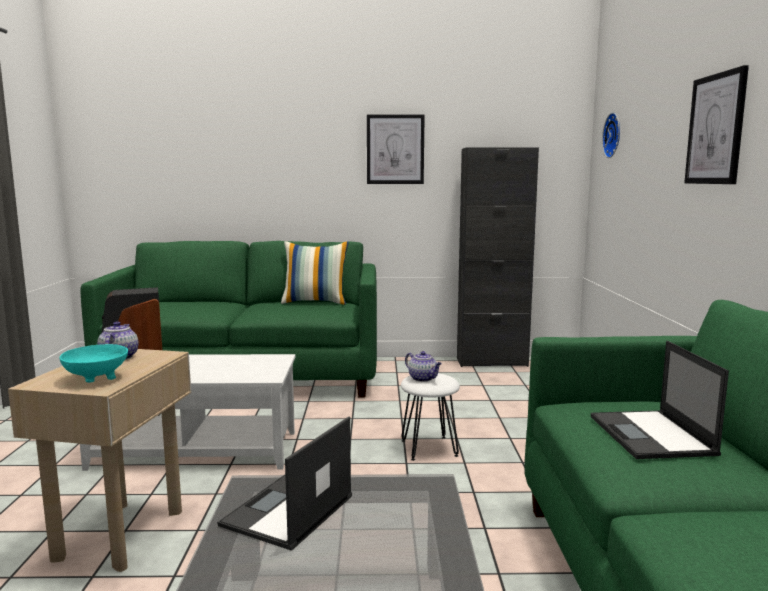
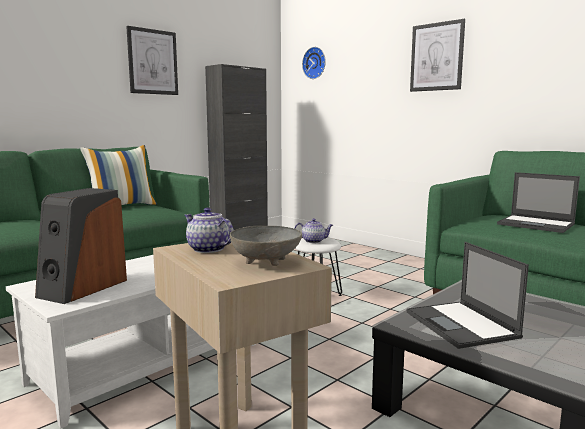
camera: 45 degrees left, 0 degrees up
(95, 378) = (265, 263): turquoise bowl -> grey bowl

